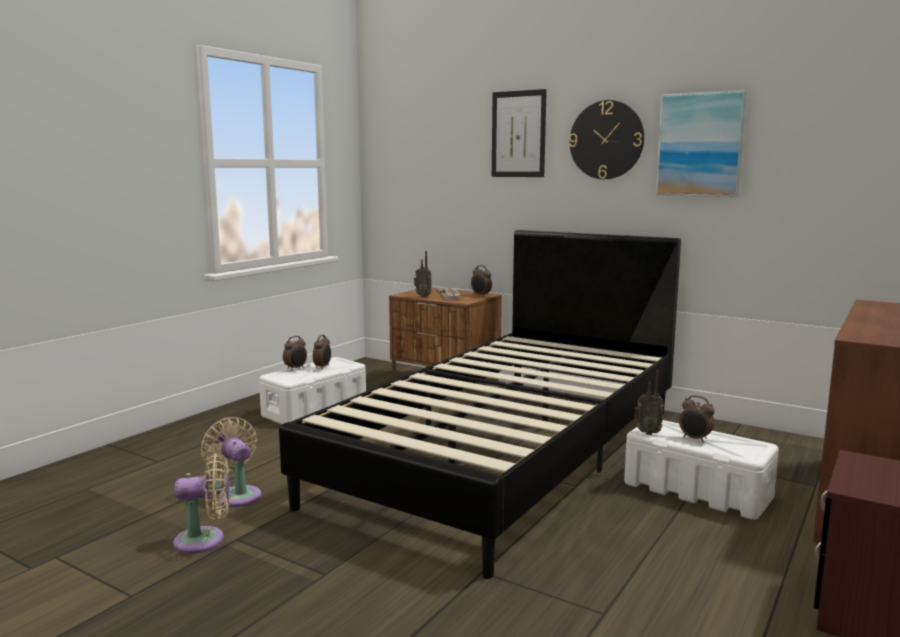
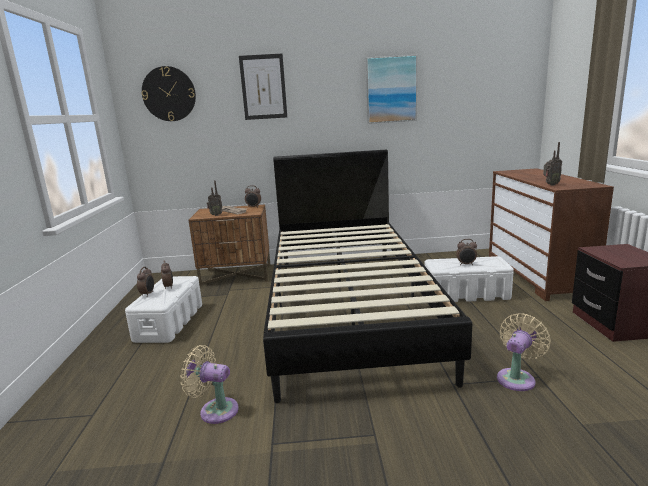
camera: 35 degrees left, 5 degrees up
(205, 540) = (249, 458): beige fan -> beige fan (517, 378)
(606, 140) = (330, 89): wall clock -> wall clock (169, 94)
(647, 432) = (441, 268): radio -> radio (550, 185)

